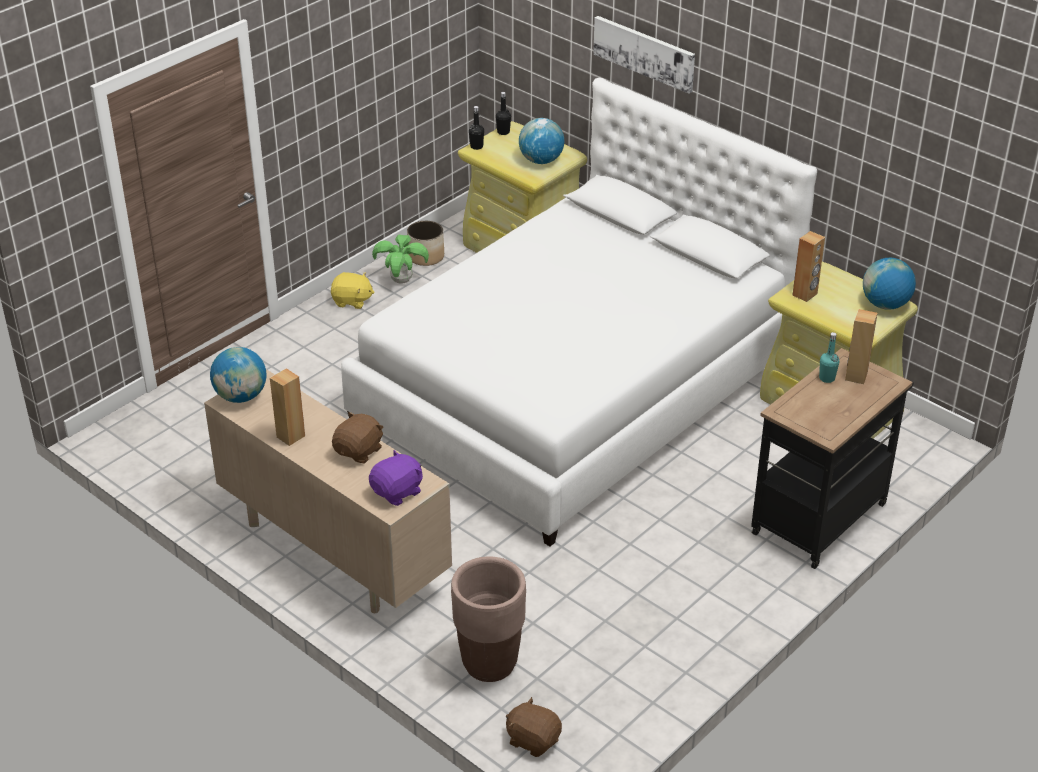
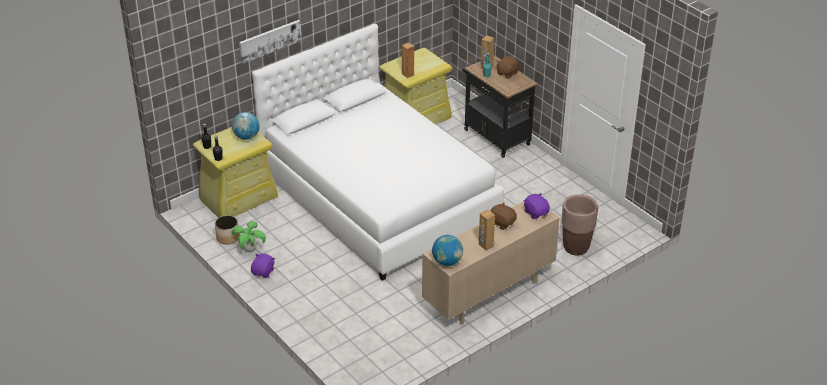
camera: 80 degrees left, 0 degrees up
(352, 301) = (263, 272): yellow plush toy -> purple plush toy
(533, 739) = (623, 240): brown plush toy -> brown plush toy (507, 73)
(885, 304) = (423, 54): globe -> none

